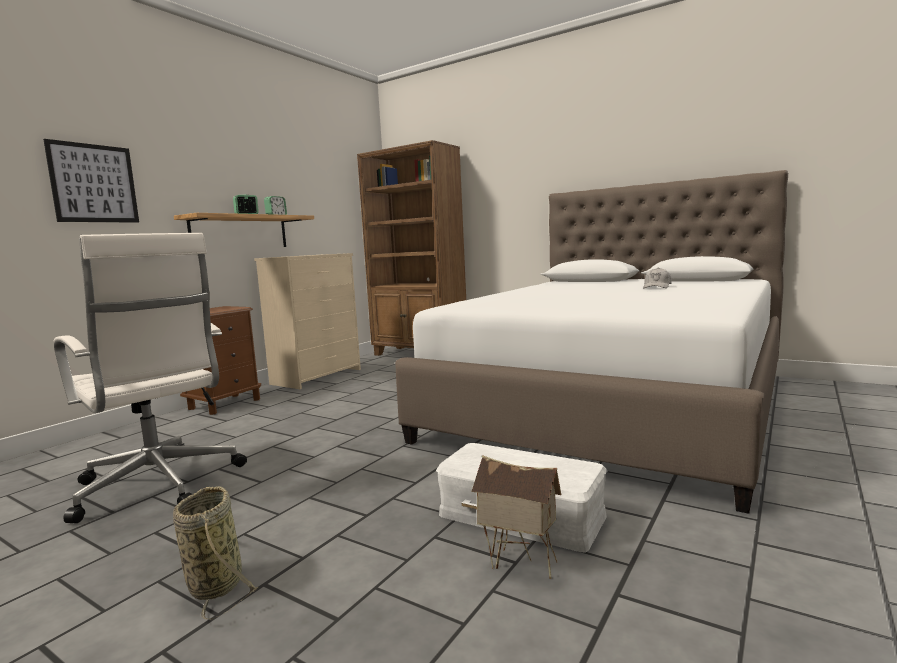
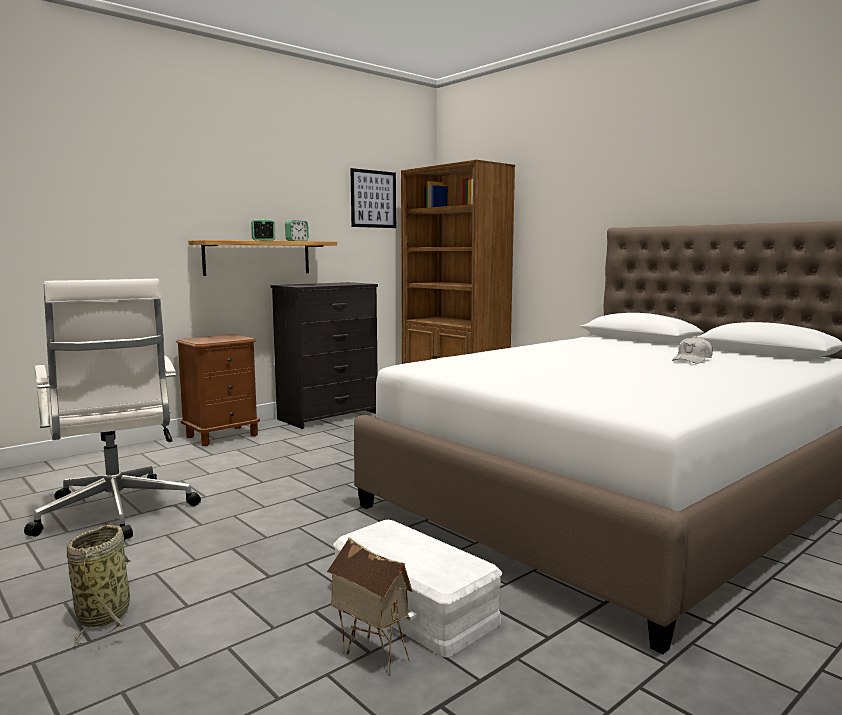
camera: 15 degrees right, 0 degrees up
(94, 183) = (112, 210): picture -> picture (373, 199)
(318, 376) = (329, 416): beige dresser -> black dresser

